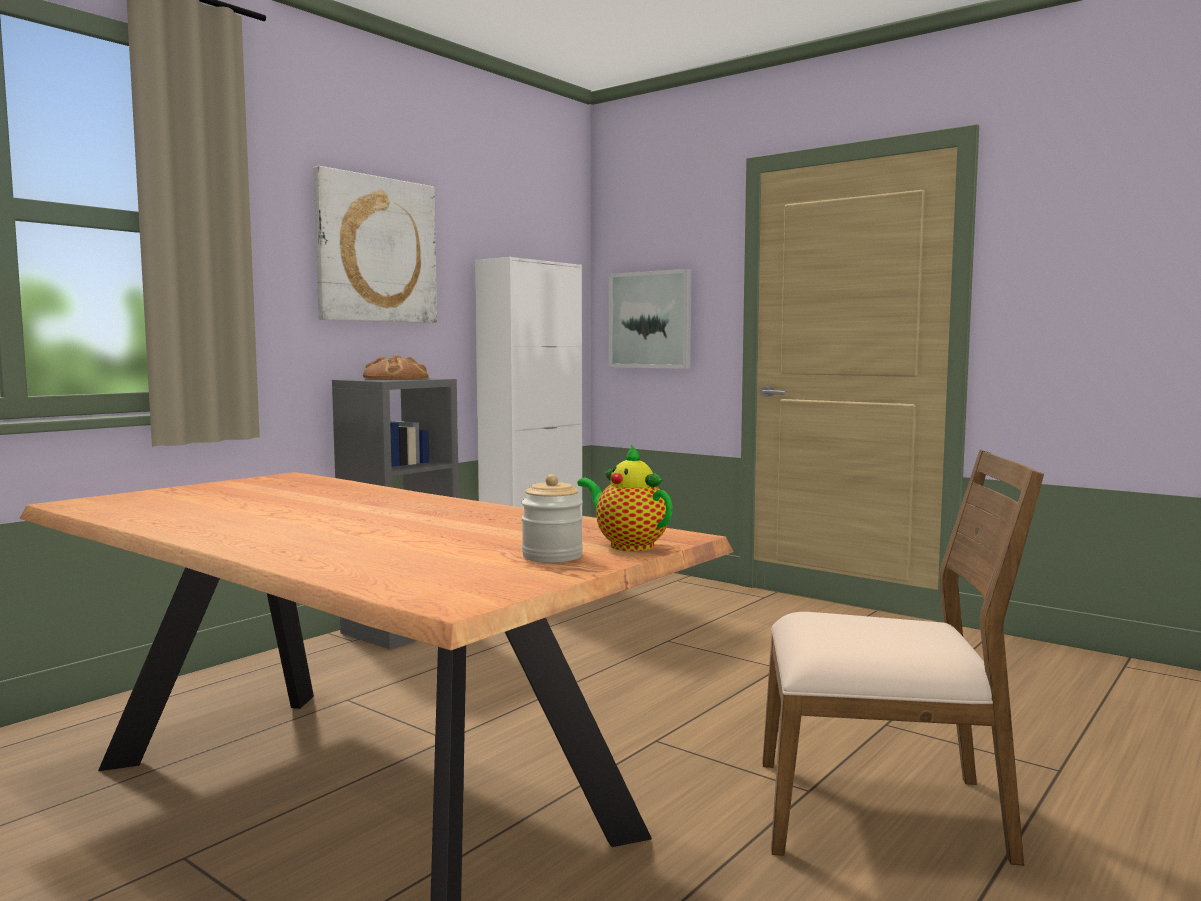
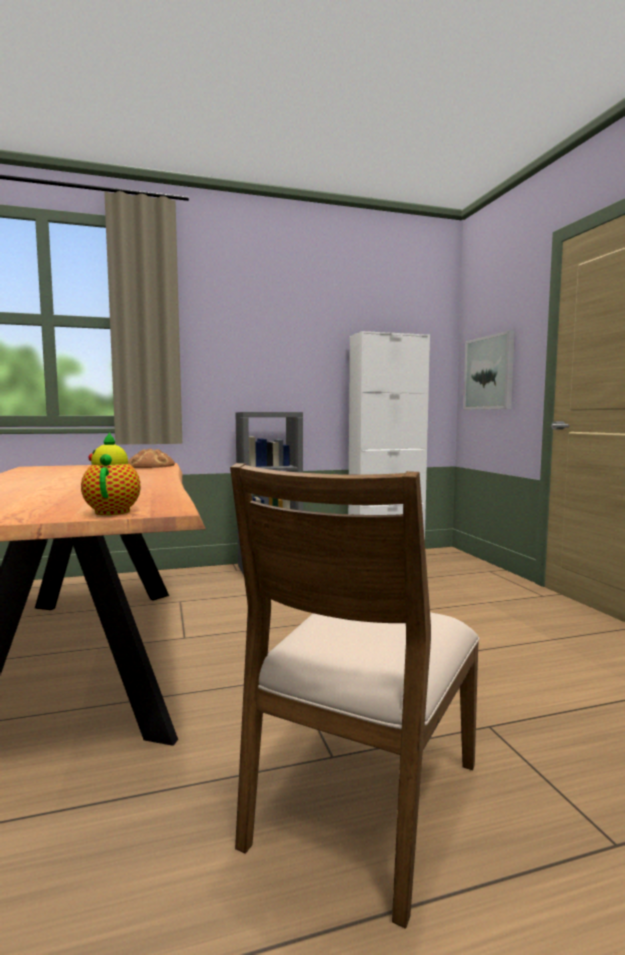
camera: 35 degrees right, 0 degrees up
(375, 250) = (272, 333): picture -> none
(396, 378) = (271, 411): bread -> bread (150, 466)
(552, 556) = (47, 510): jar -> none
(882, 811) = (361, 801): brown chair -> brown chair turned 75 degrees clockwise

